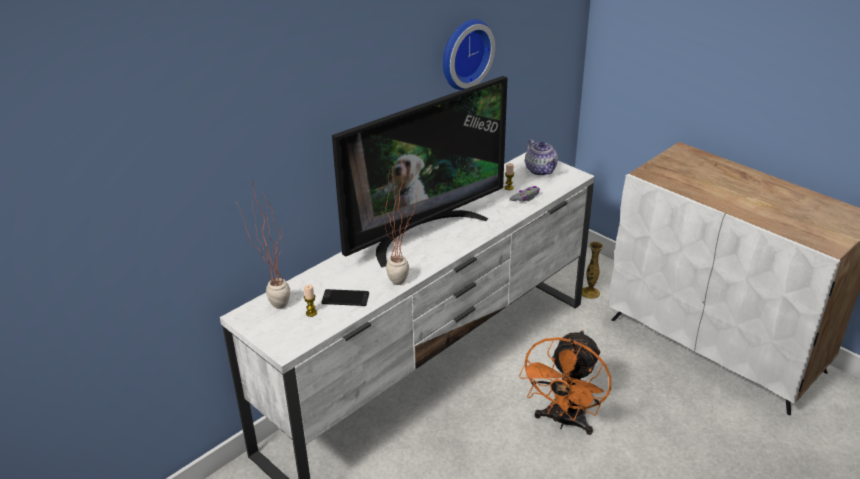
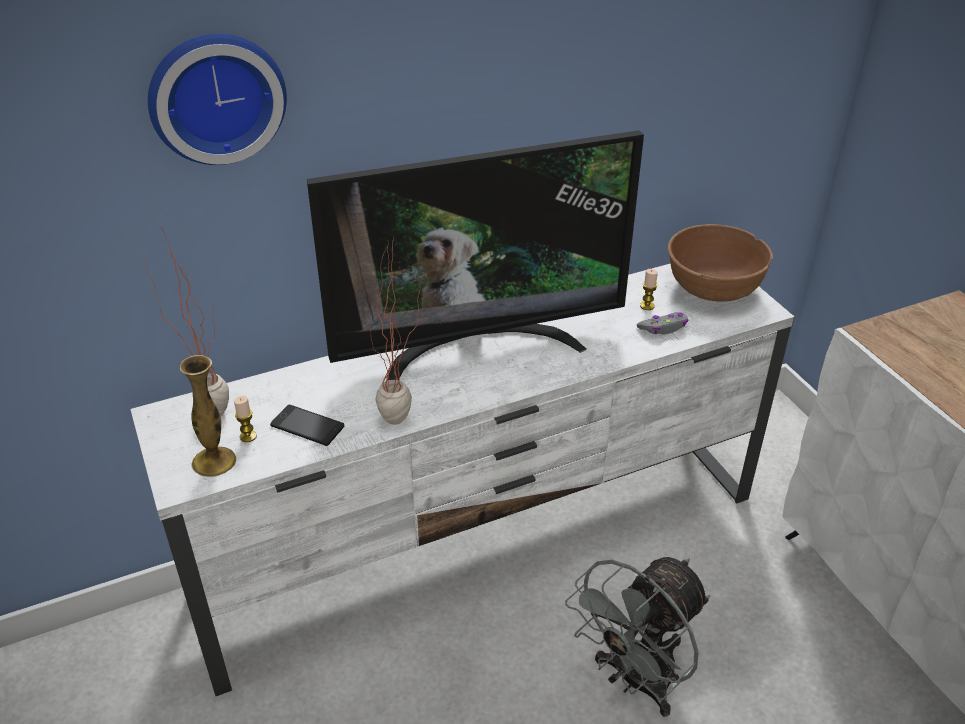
camera: 20 degrees right, 5 degrees up
(463, 53) = (600, 82): wall clock -> wall clock (216, 96)
(541, 170) = (713, 289): teapot -> brown bowl
(564, 421) = (635, 681): orange fan -> grey fan
(590, 293) = (771, 484): vase -> vase (214, 462)

